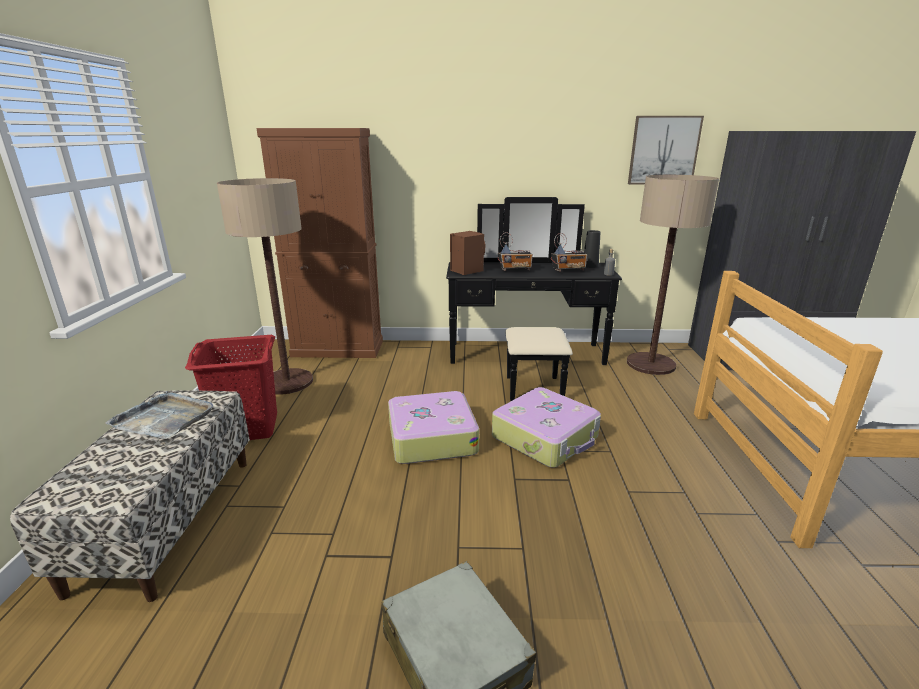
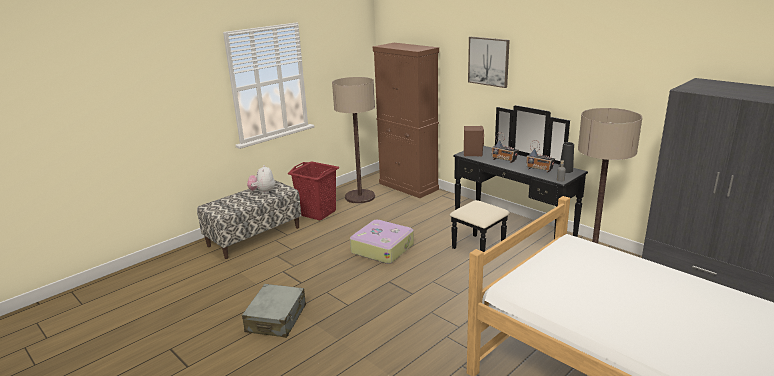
camera: 45 degrees right, 0 degrees up
(164, 418) = (263, 192): grey tray -> plush toy
(546, 437) = (436, 272): suitcase -> none
(663, 150) = (638, 86): picture -> picture (488, 61)

